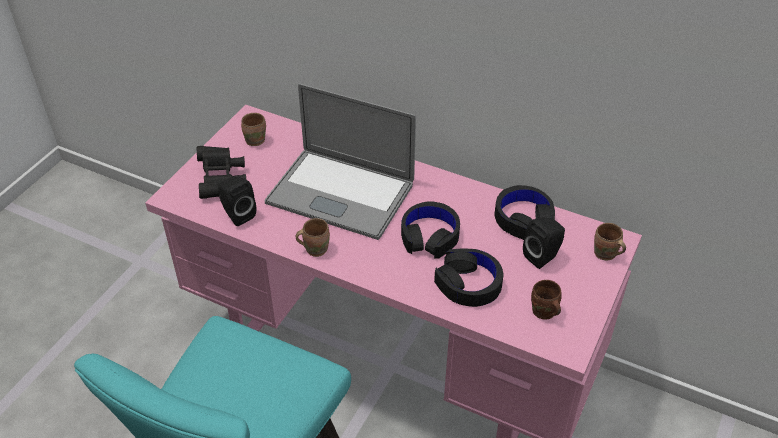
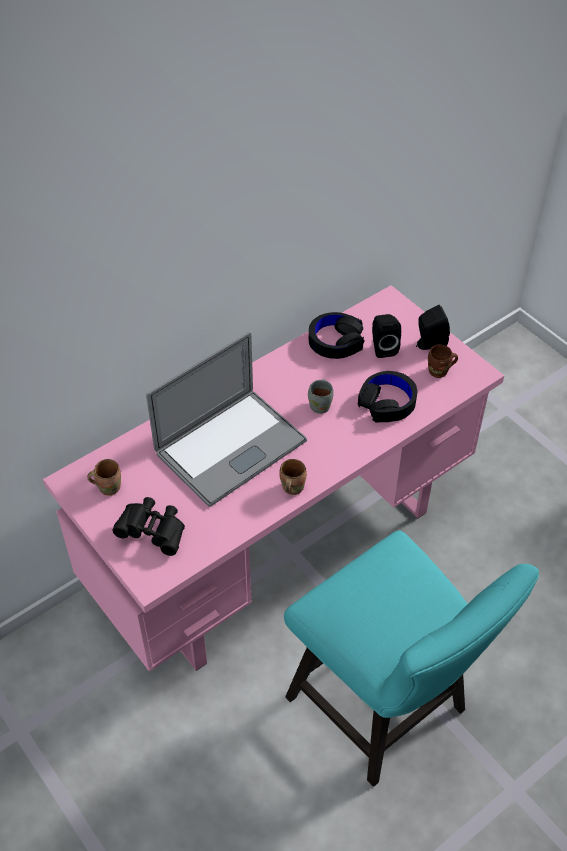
camera: 65 degrees left, 5 degrees up
(237, 214) = (211, 533): black speaker -> black speaker (429, 344)
(429, 236) = (321, 406): black headphones -> grey mug
(605, 255) = (400, 313): brown mug -> none

